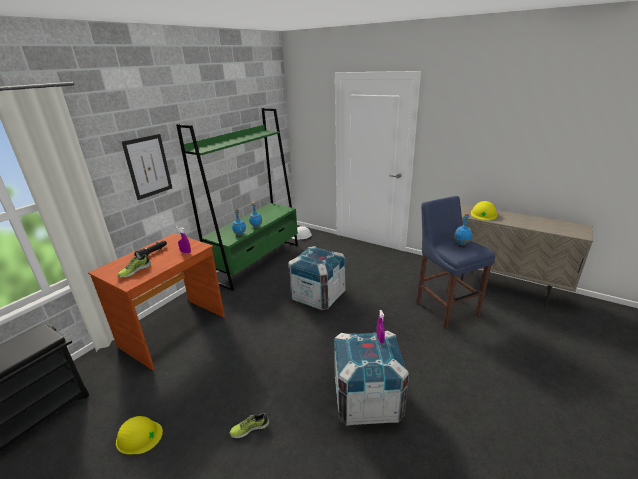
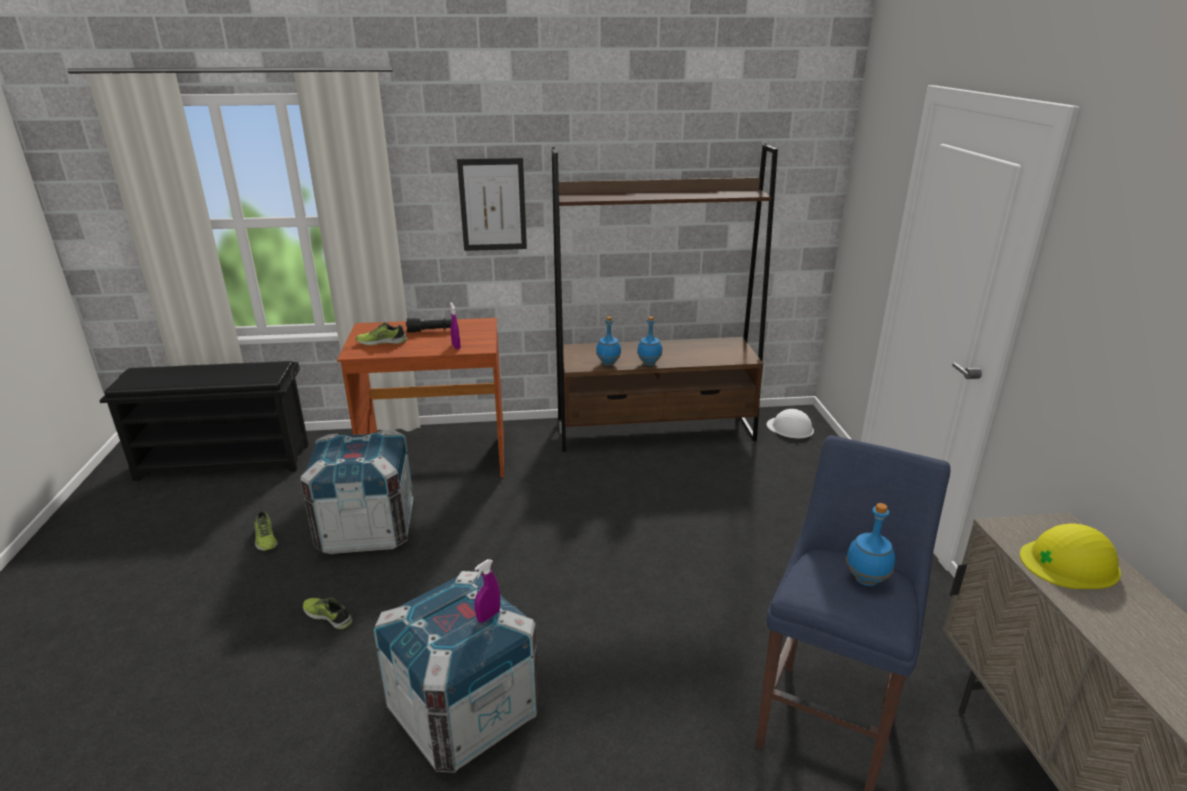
camera: 50 degrees right, 0 degrees up
(139, 436) = (265, 538): yellow hard hat -> shoe
(257, 261) = (655, 431): green bookcase -> brown bookcase
(318, 296) = (650, 534): crate -> crate (367, 528)

